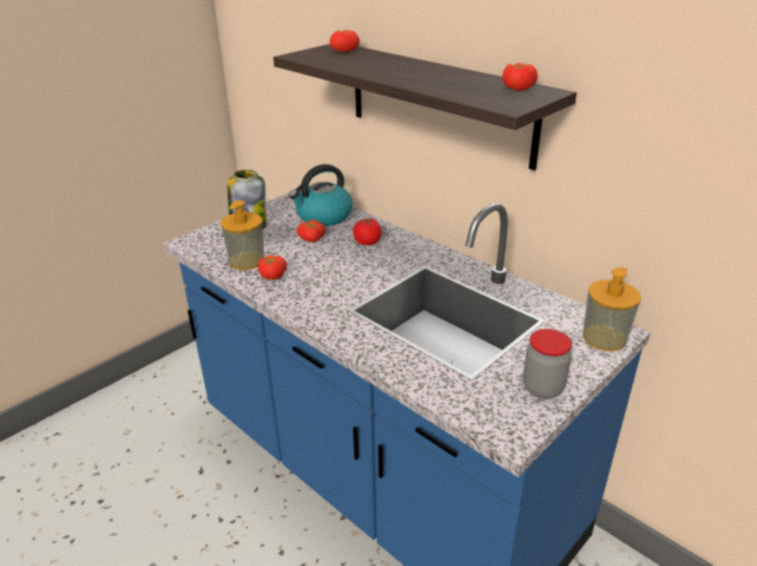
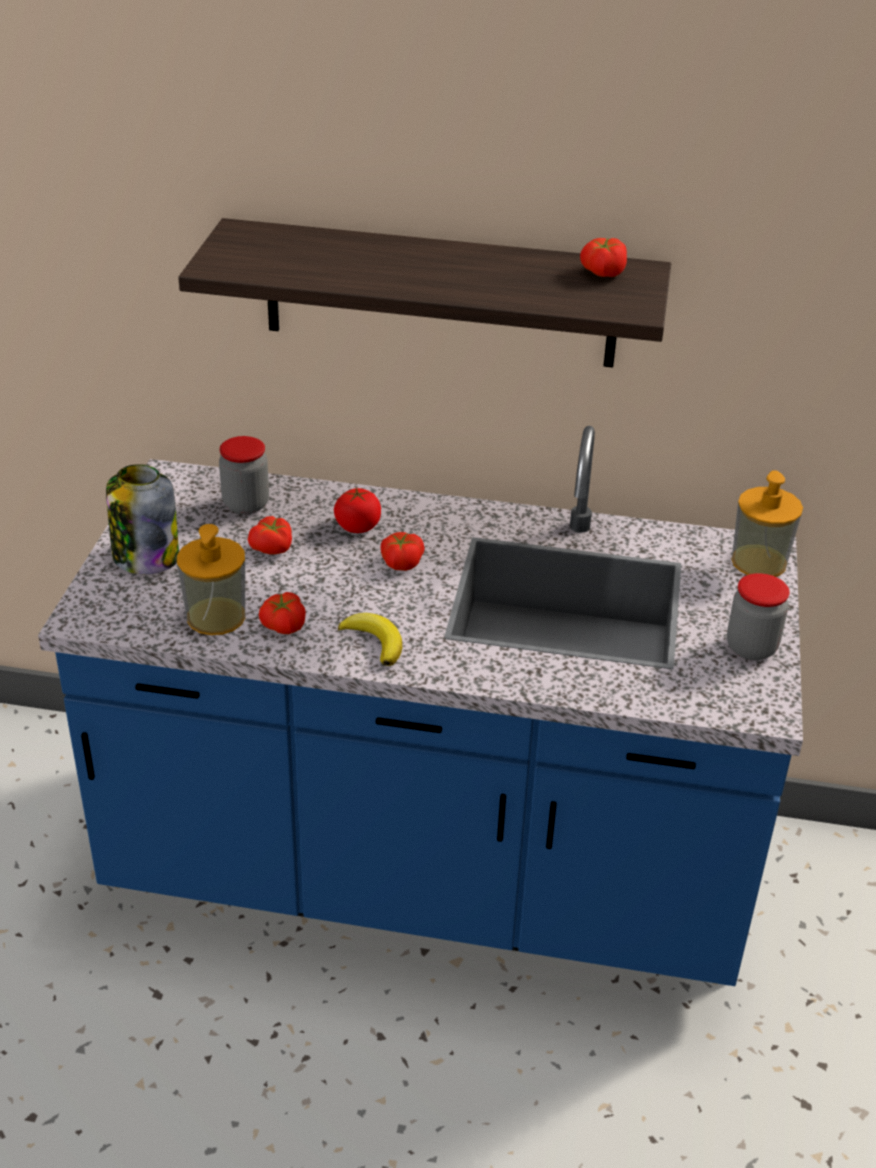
camera: 35 degrees left, 5 degrees up
(308, 299) = (374, 641): none -> banana
(323, 216) = (246, 504): kettle -> jar
(343, 51) = (268, 239): tomato -> tomato (400, 563)

